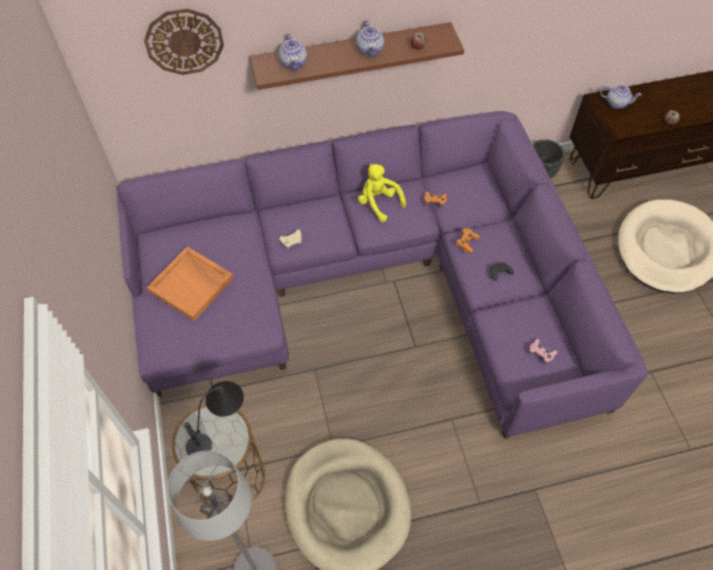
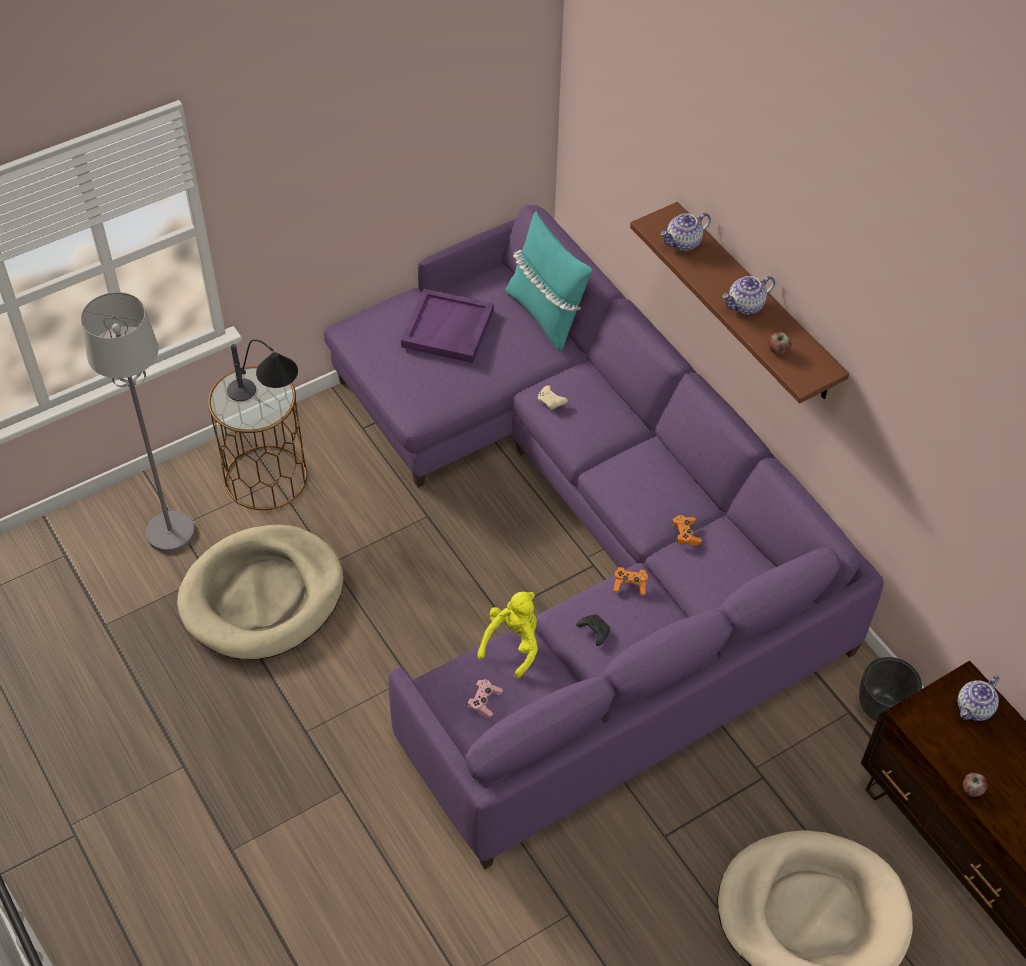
camera: 70 degrees right, 5 degrees down
(184, 41) = (636, 130): wall clock -> none
(192, 285) = (448, 329): orange tray -> purple tray
(208, 221) = (546, 315): none -> turquoise pillow
(379, 203) = (653, 473): yellow plush toy -> yellow plush toy (513, 644)
(616, 103) = (974, 708): teapot -> teapot turned 45 degrees clockwise

